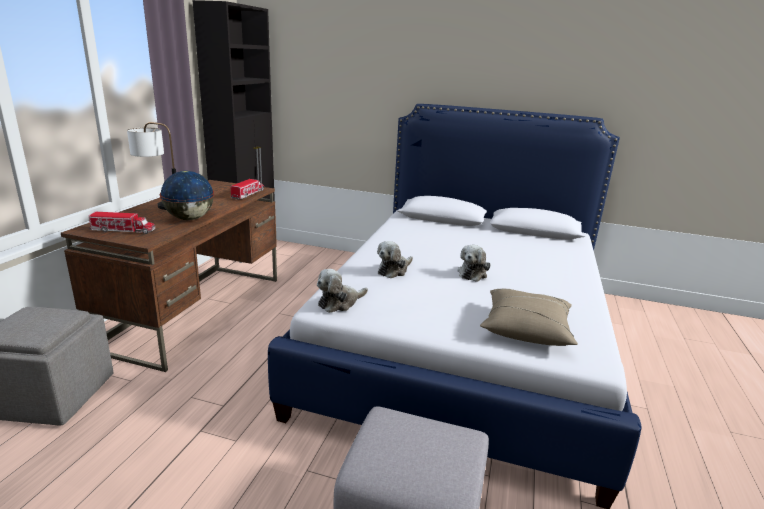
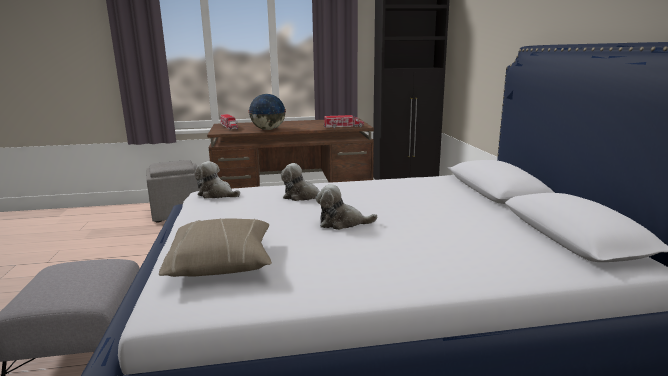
camera: 65 degrees right, 5 degrees down
(161, 204) = (286, 122): table lamp -> none

